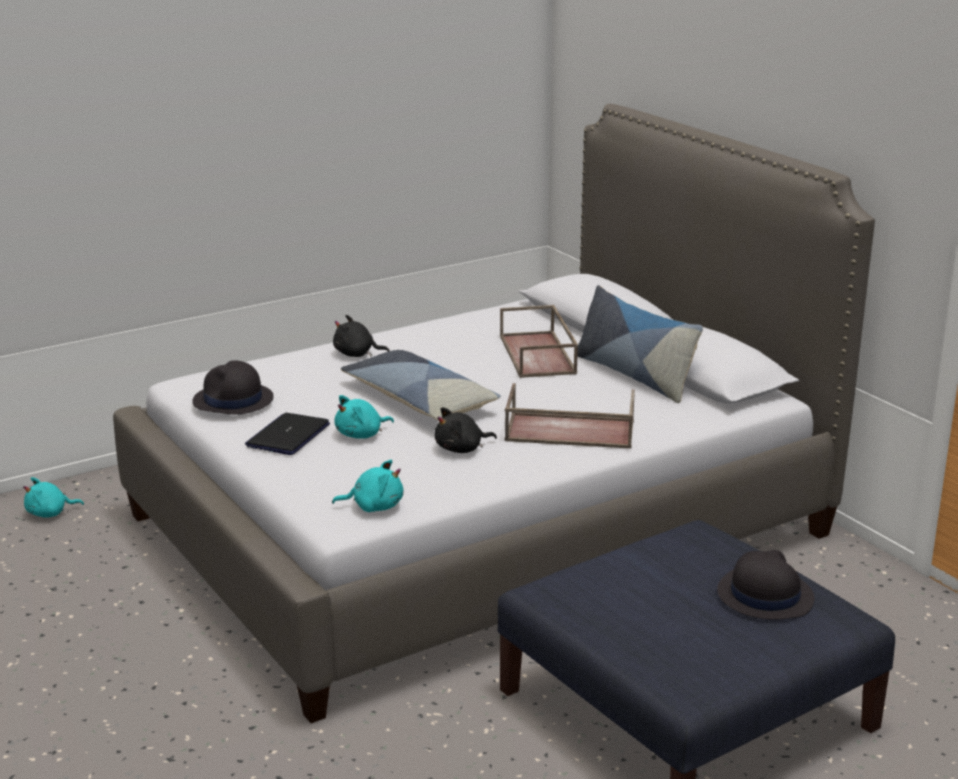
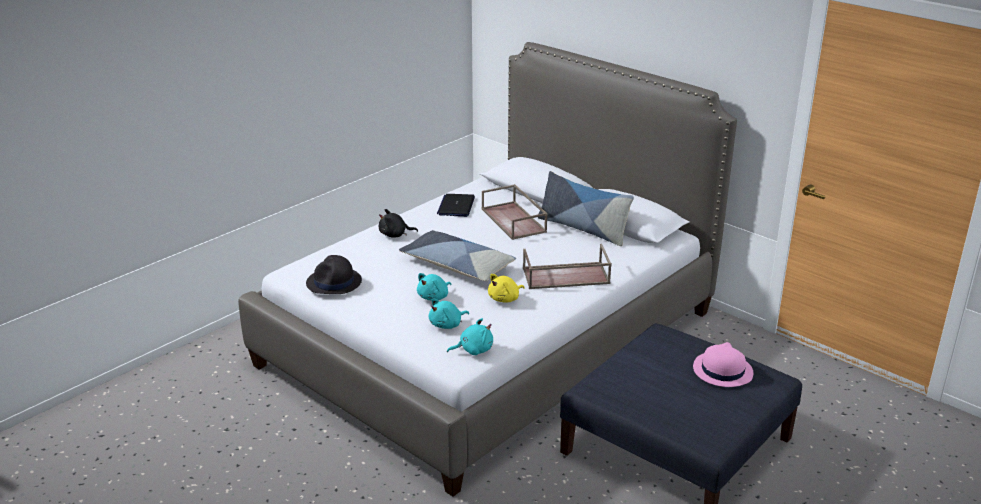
camera: 15 degrees left, 5 degrees up
(50, 513) = (192, 372): turquoise plush toy -> turquoise plush toy (447, 325)
(288, 435) = (386, 304): laptop -> laptop (456, 206)
(461, 449) = (505, 299): black plush toy -> yellow plush toy
(764, 595) = (722, 370): black hat -> pink hat

